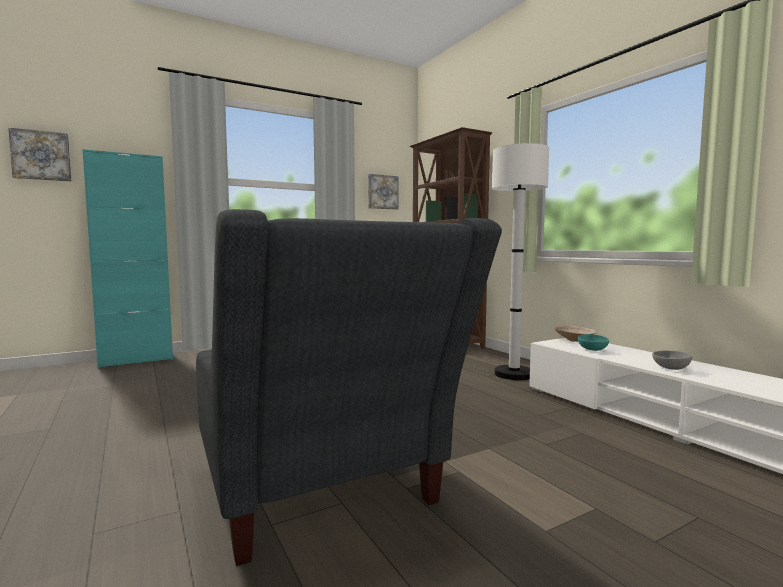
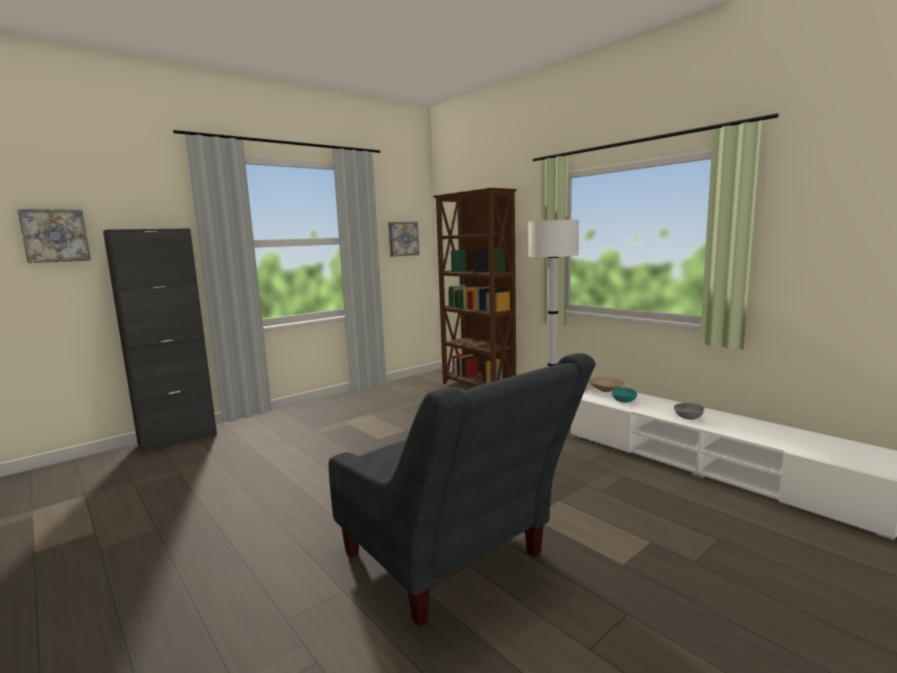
camera: 10 degrees left, 5 degrees up
(136, 360) = (178, 439): turquoise cabinet -> black cabinet

